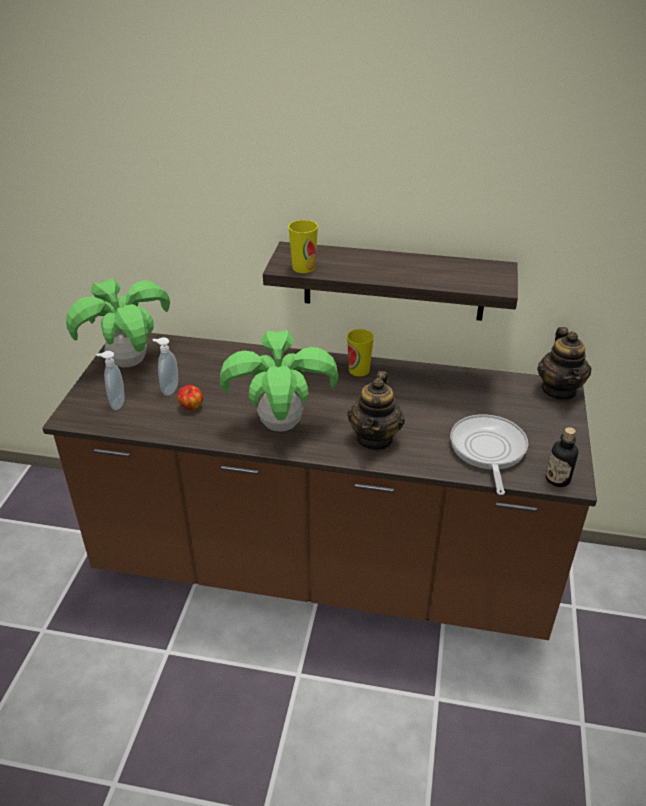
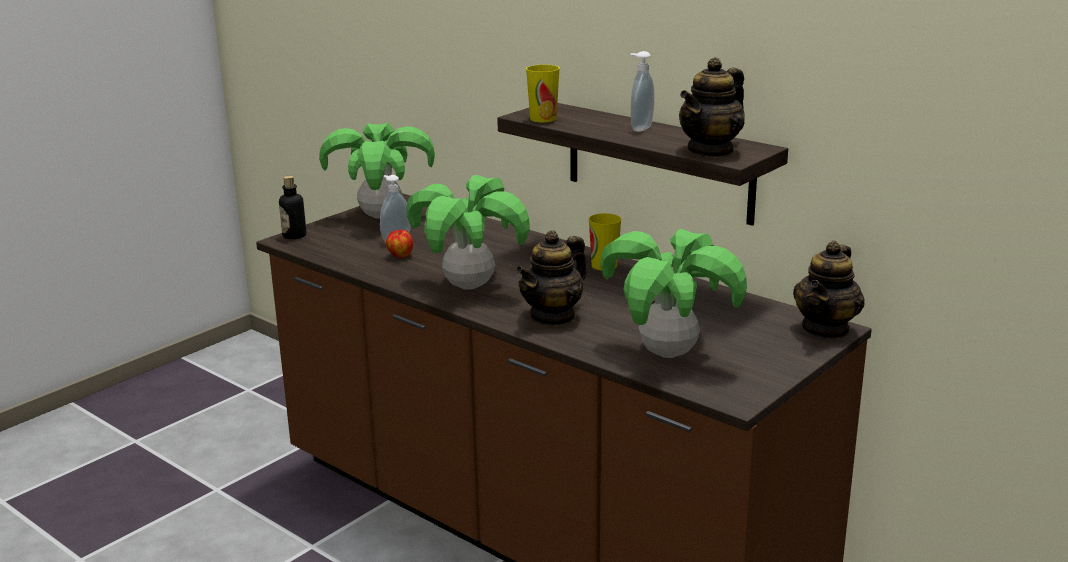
camera: 30 degrees right, 15 degrees down
(116, 403) = (336, 239): soap dispenser -> soap dispenser (640, 128)
(473, 279) = (711, 151): none -> teapot
(488, 450) = (667, 353): frying pan -> potted plant
(557, 479) = (721, 393): bottle -> bottle (294, 236)

